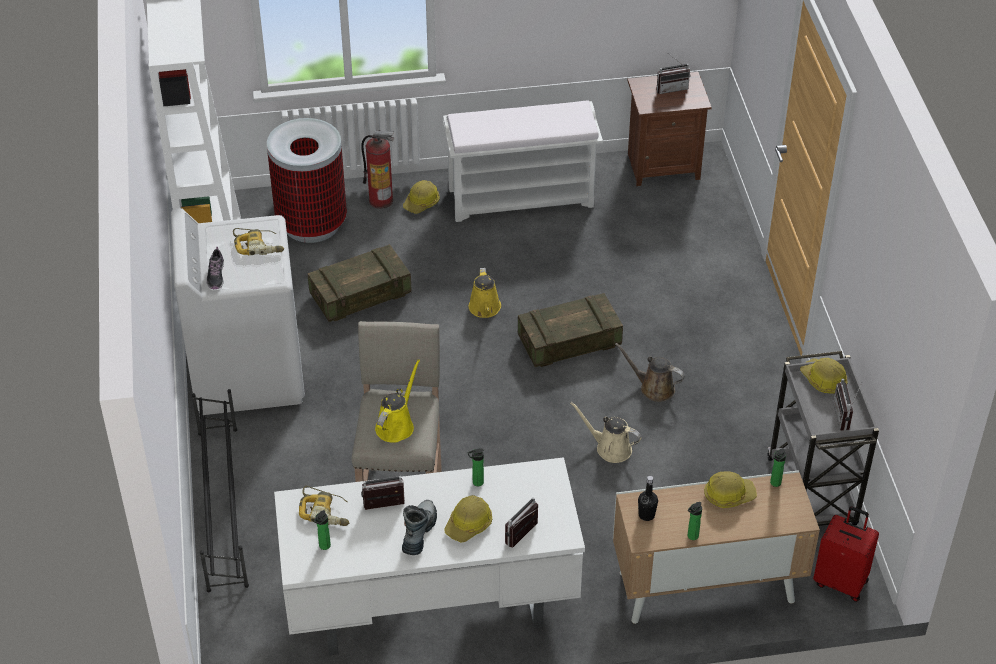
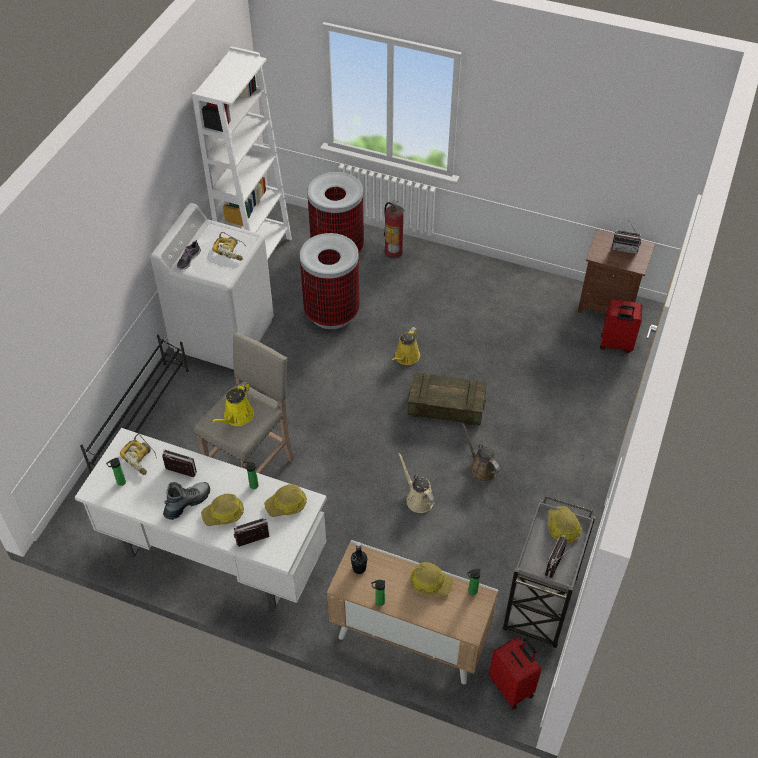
camera: 30 degrees right, 5 degrees up
(360, 295) = (332, 312): crate -> trash can
(396, 425) = (237, 417): yellow watering can -> yellow watering can turned 150 degrees clockwise
(422, 203) = (419, 264): hard hat -> hard hat (286, 505)
(522, 197) = (490, 287): white bench -> none
(701, 204) = (616, 345): none -> red suitcase

